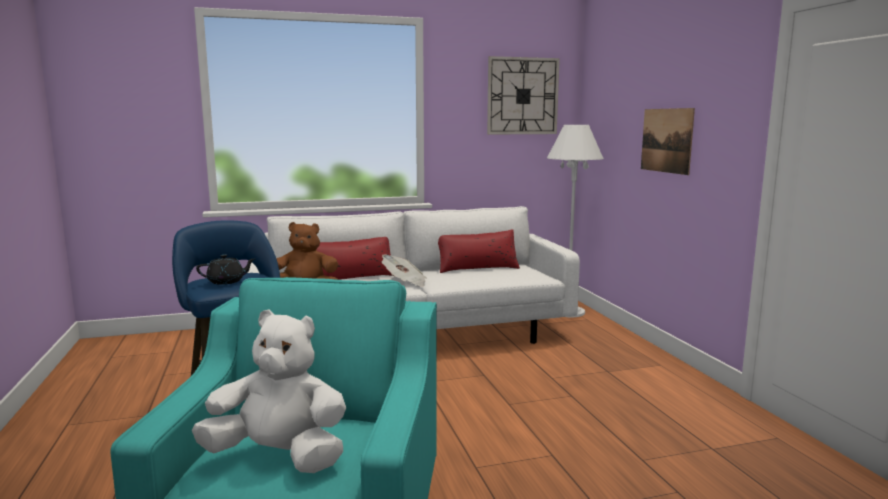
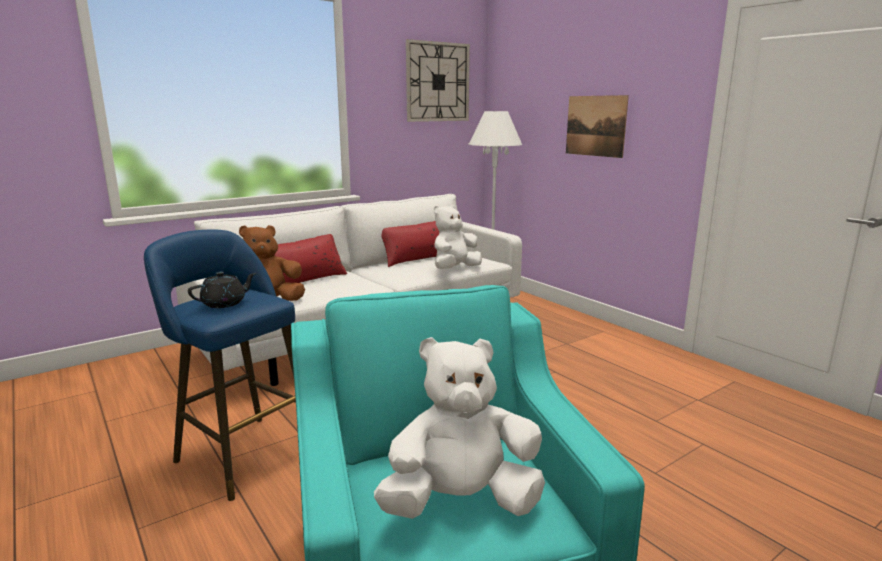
camera: 20 degrees left, 5 degrees up
(405, 282) = (364, 281): newspaper -> none
(499, 280) = (454, 269): none -> white plush toy

